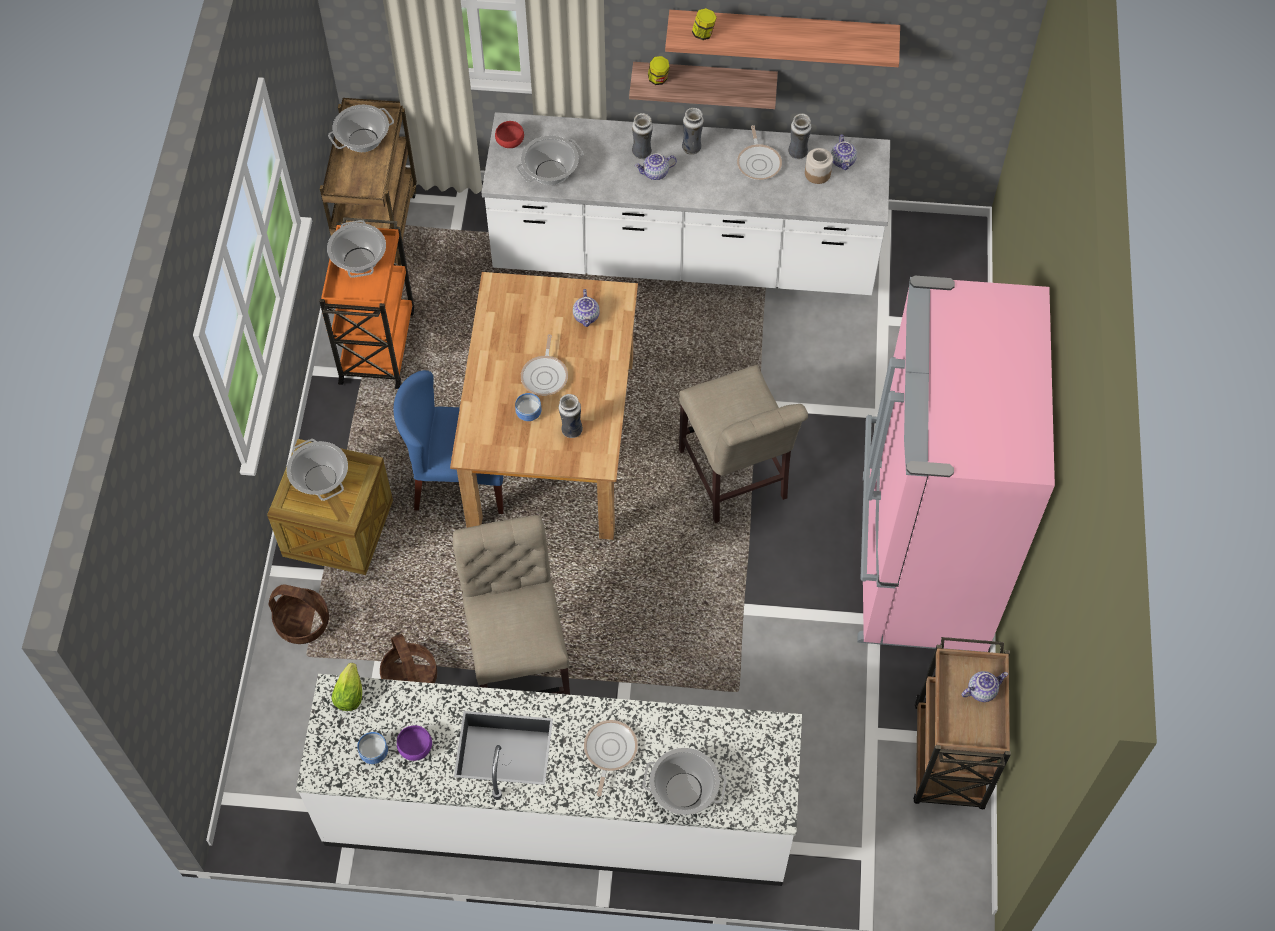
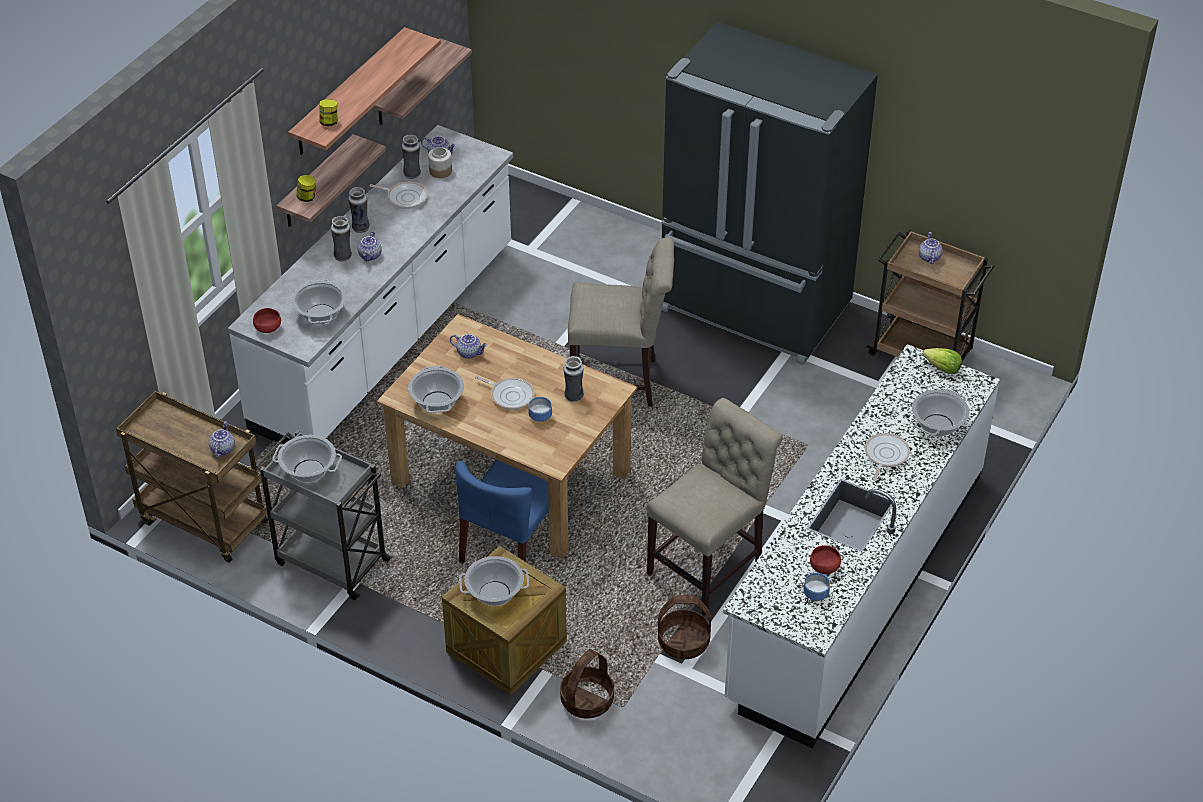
camera: 65 degrees left, 15 degrees down
(349, 694) = (754, 594): lettuce -> lettuce (942, 368)
(362, 185) = (222, 449): none -> teapot
(363, 140) = (171, 434): cooking pot -> cooking pot (437, 402)
(377, 344) = (330, 561): orange cart -> grey cart
(416, 747) = (824, 567): purple bowl -> red bowl
(520, 663) = (710, 566): beige chair -> beige chair turned 120 degrees clockwise
(609, 751) = (885, 455): frying pan -> frying pan turned 75 degrees clockwise
(885, 78) = (406, 84): none -> shelf
(919, 562) = (754, 309): pink fridge -> black fridge

